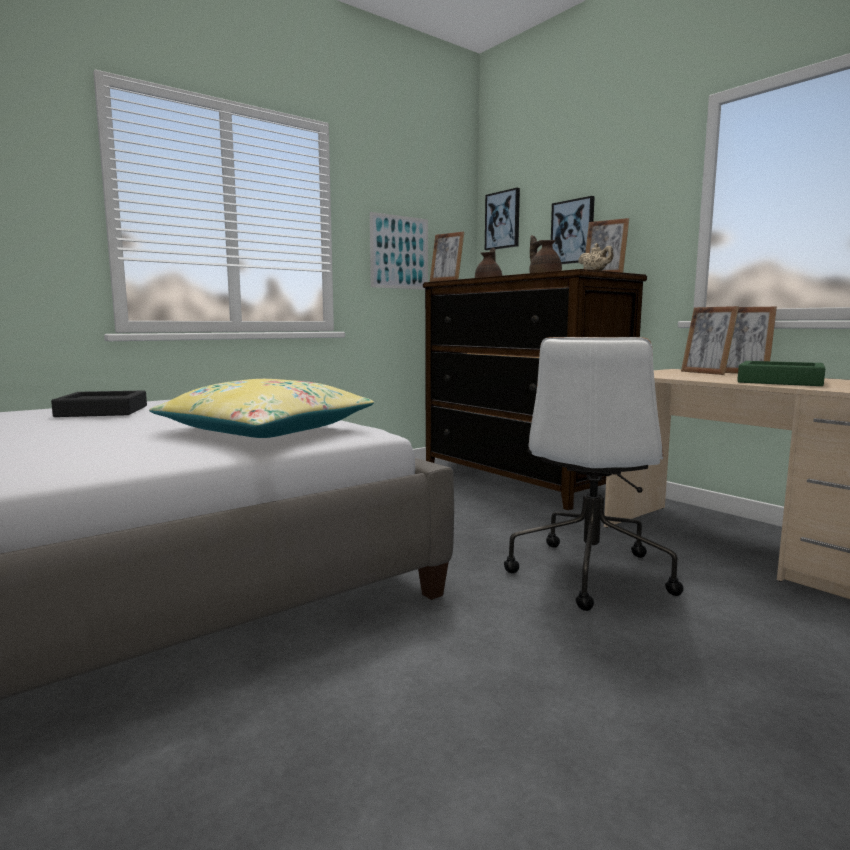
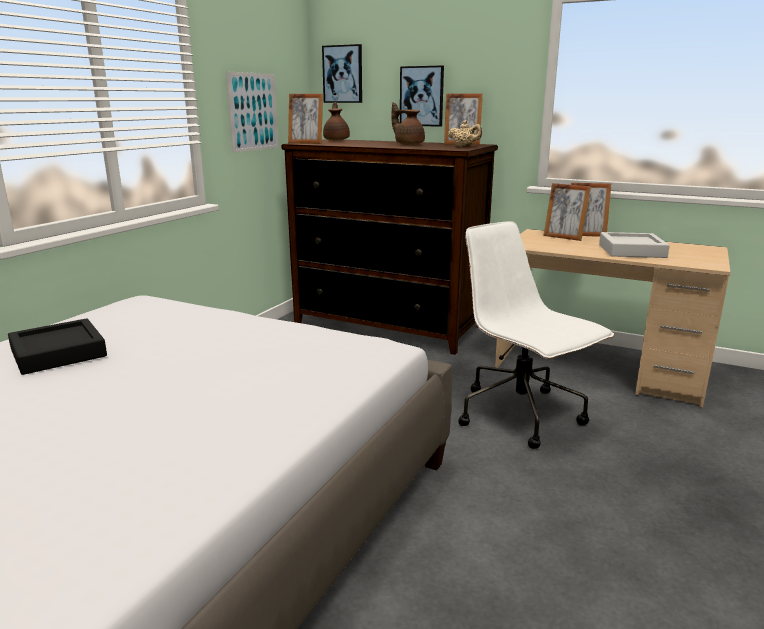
camera: 25 degrees left, 10 degrees up
(266, 430) = (307, 363): yellow pillow -> none
(589, 572) = (521, 415): white office chair -> white office chair turned 150 degrees clockwise
(780, 381) = (631, 251): green tray -> grey tray

